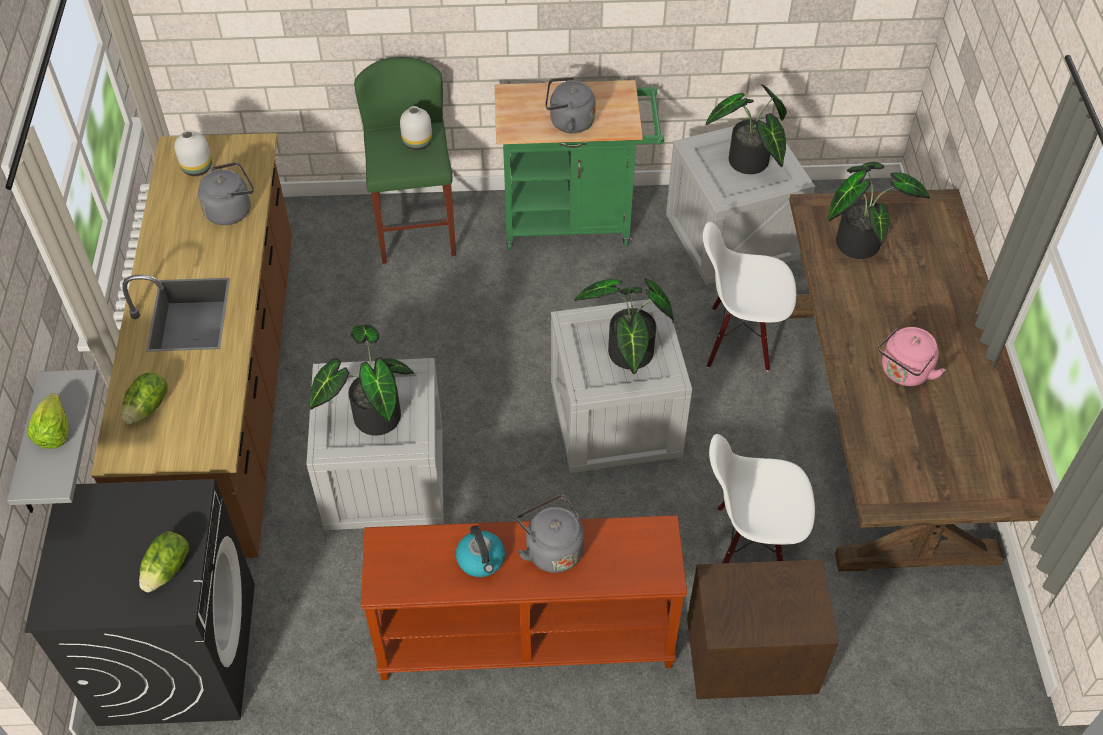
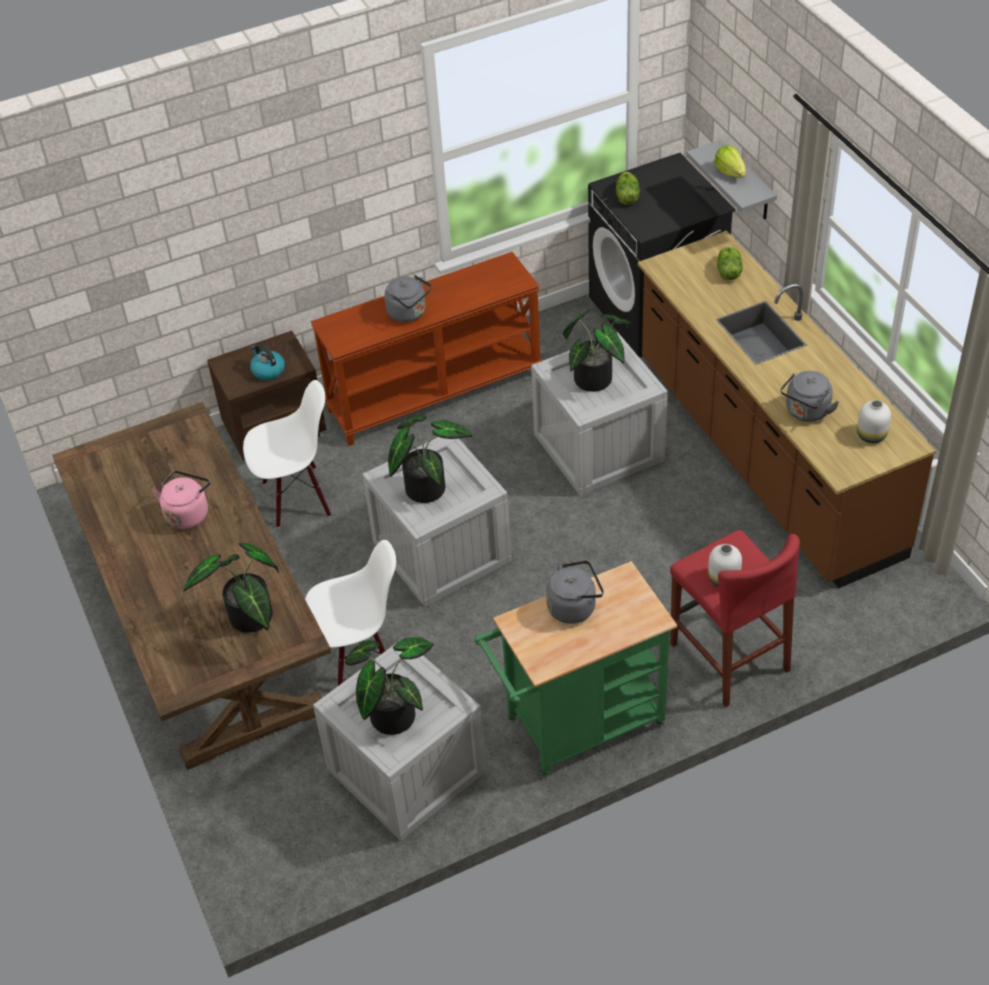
camera: 160 degrees right, 5 degrees down
(415, 228) = (729, 657): green stool -> red stool
(481, 560) = (451, 293): kettle -> kettle (268, 370)

